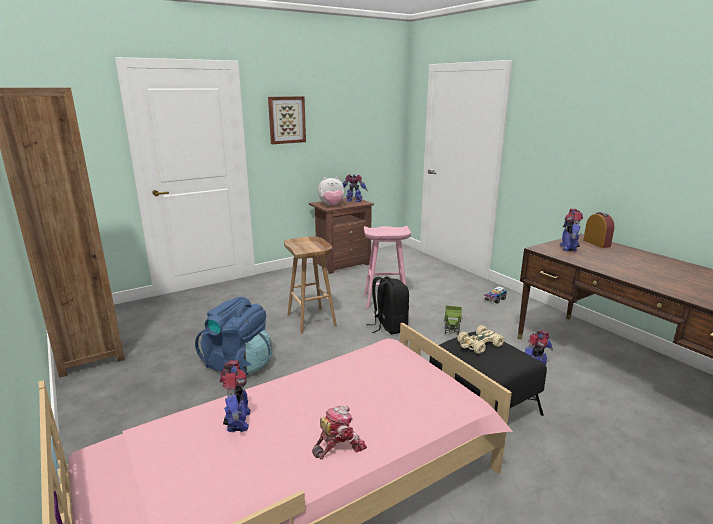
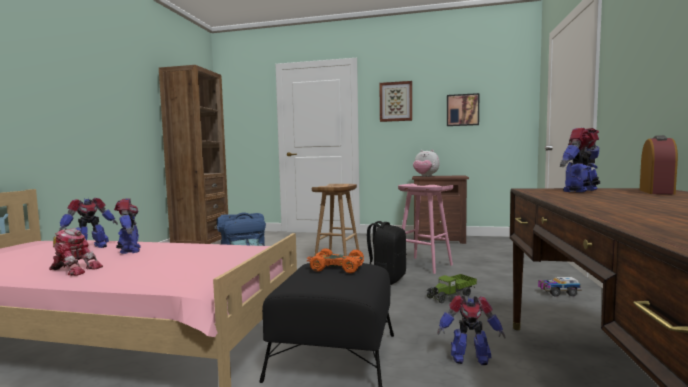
camera: 45 degrees right, 15 degrees down
(350, 130) = (462, 110): none -> picture
(354, 201) = (454, 176): toy robot -> toy robot (129, 250)
(479, 344) = (336, 267): beige toy car -> orange toy car

